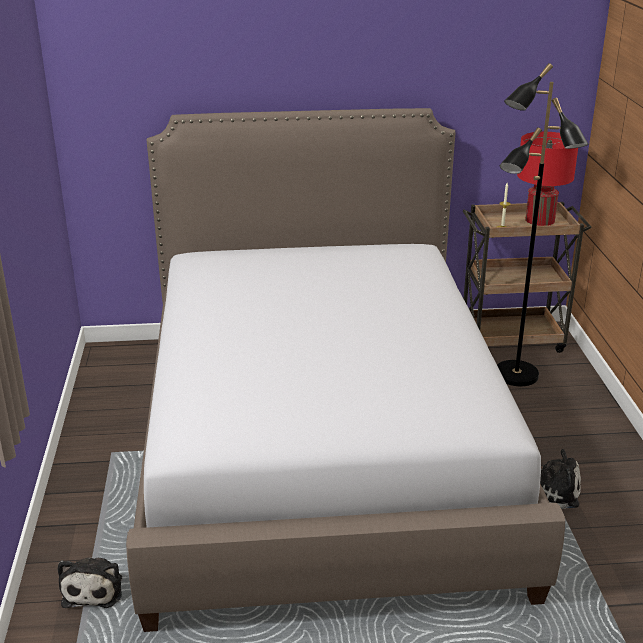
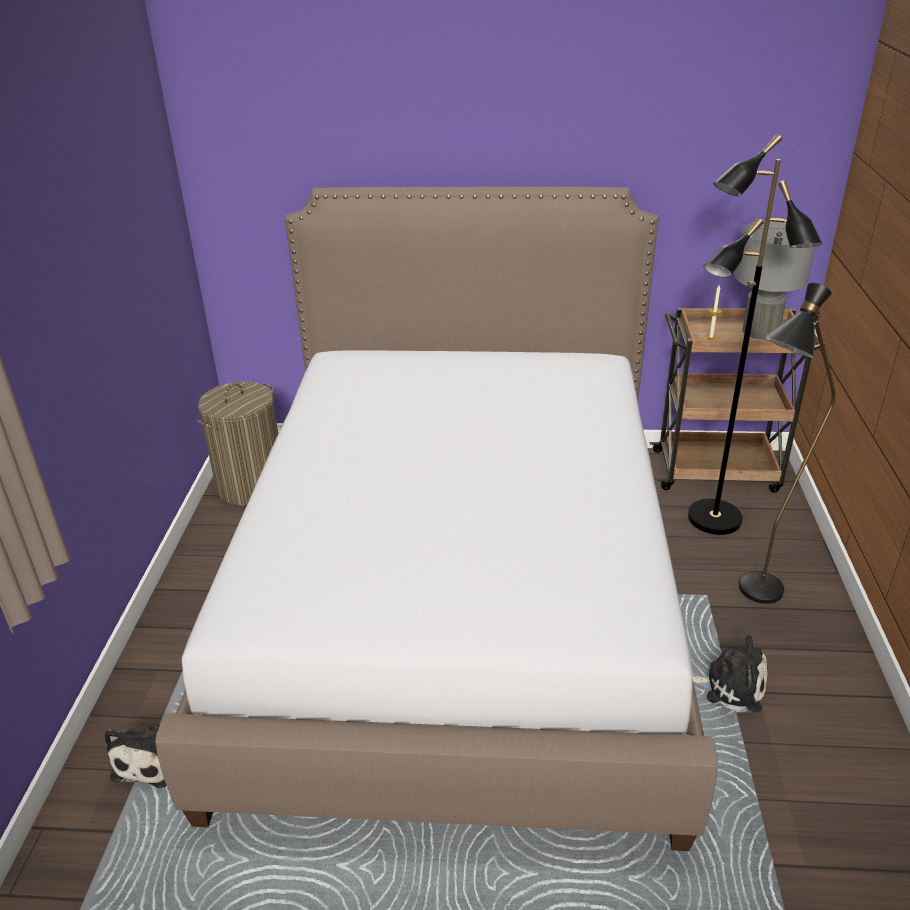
camera: 10 degrees right, 5 degrees up
(115, 377) = (251, 485): none -> laundry basket
(539, 220) = (760, 331): red table lamp -> grey table lamp
(557, 428) = (752, 597): none -> black floor lamp

